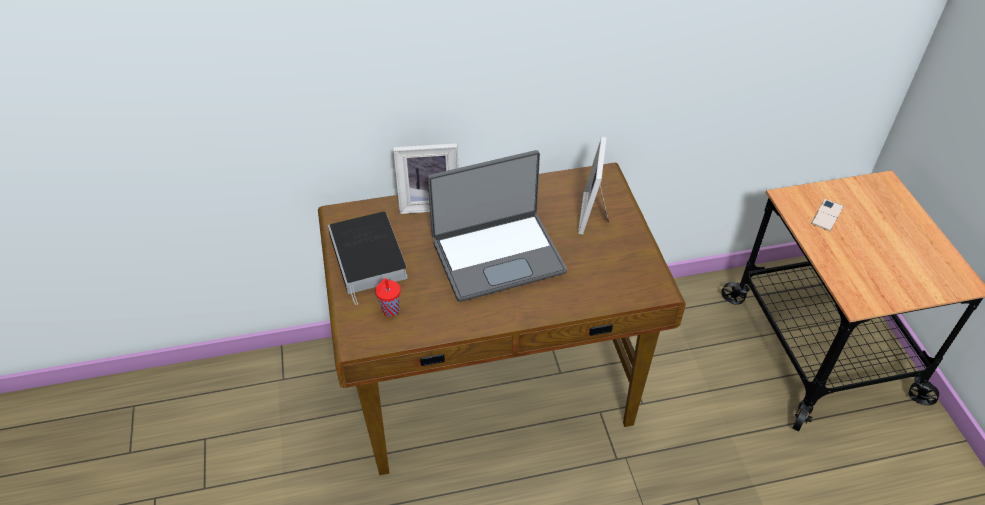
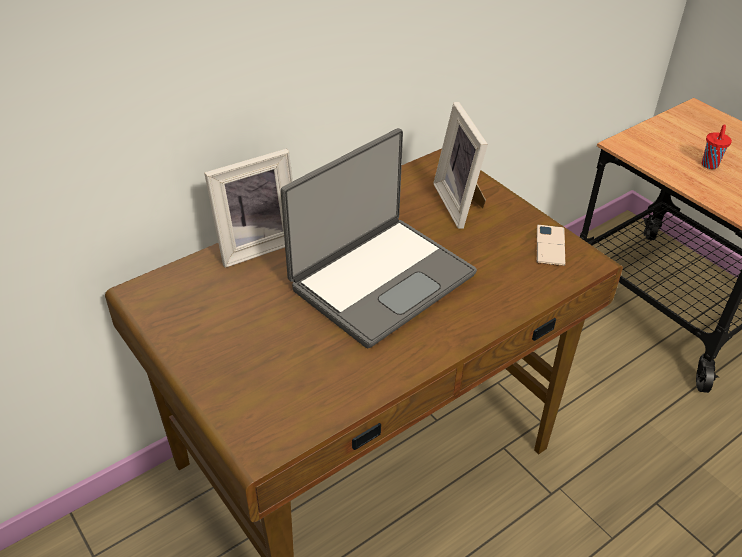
camera: 25 degrees left, 5 degrees down
(369, 258) = (215, 333): book -> none
(389, 311) = (283, 390): red cup -> red cup (709, 165)
(827, 215) = (670, 151): phone -> phone (550, 245)

